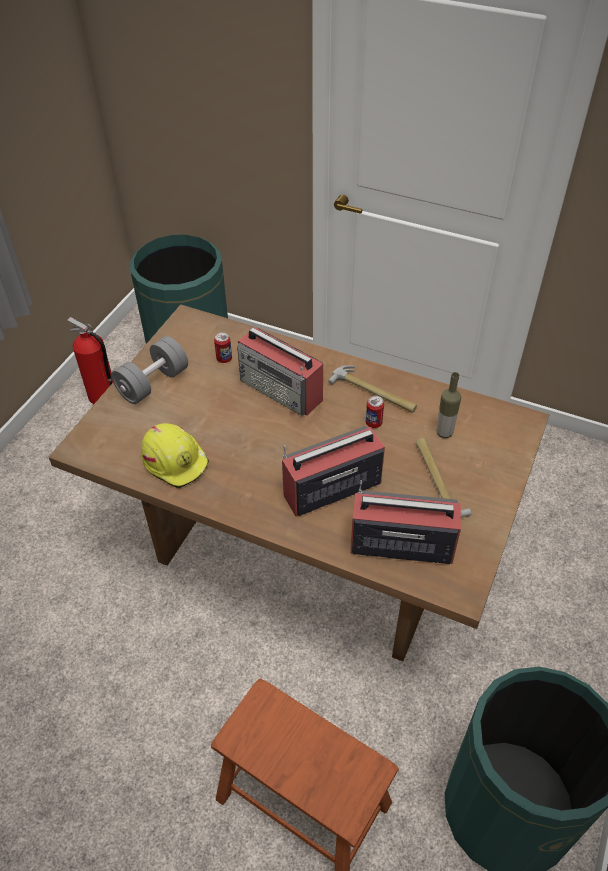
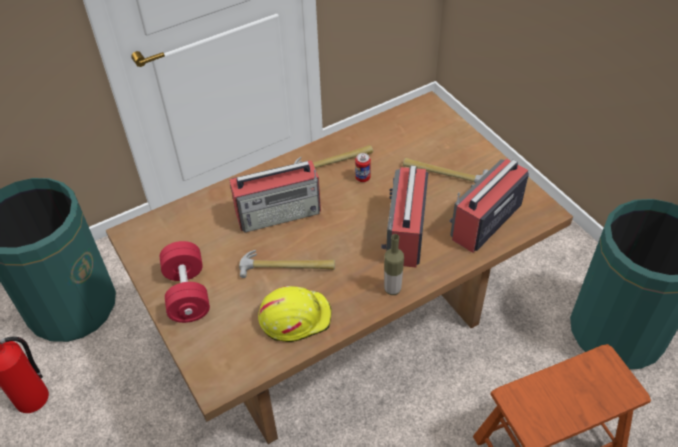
camera: 55 degrees left, 0 degrees up
(153, 383) = (187, 293): grey dumbbell -> red dumbbell
(224, 359) = (207, 231): can -> none
(225, 427) = (287, 267): none -> hammer
(444, 433) = (404, 147): bottle -> bottle (392, 289)

